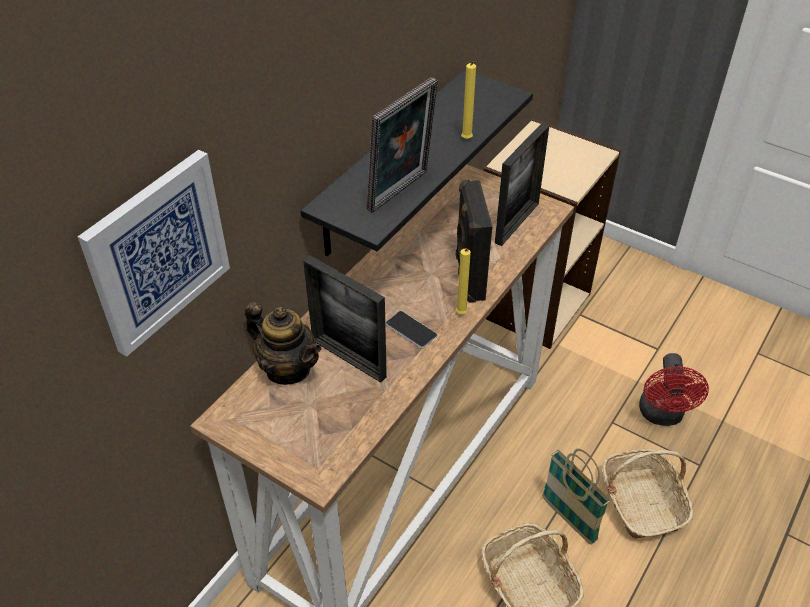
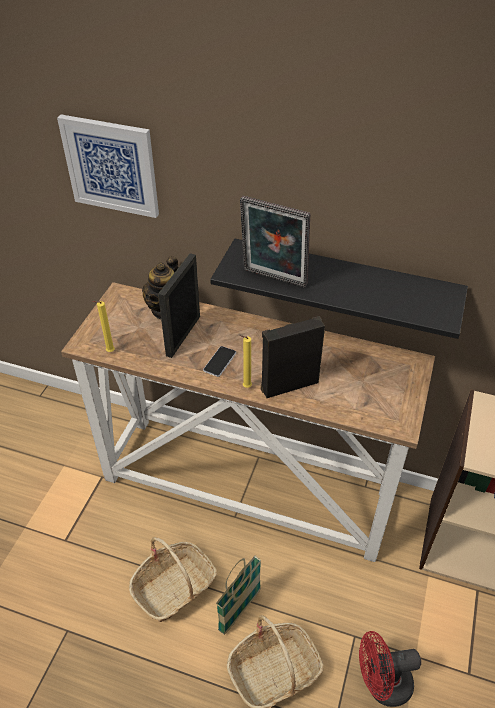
camera: 75 degrees right, 0 degrees up
(467, 140) = (360, 303): yellow candle -> yellow candle (109, 352)
(517, 223) = (371, 405): picture frame -> none

